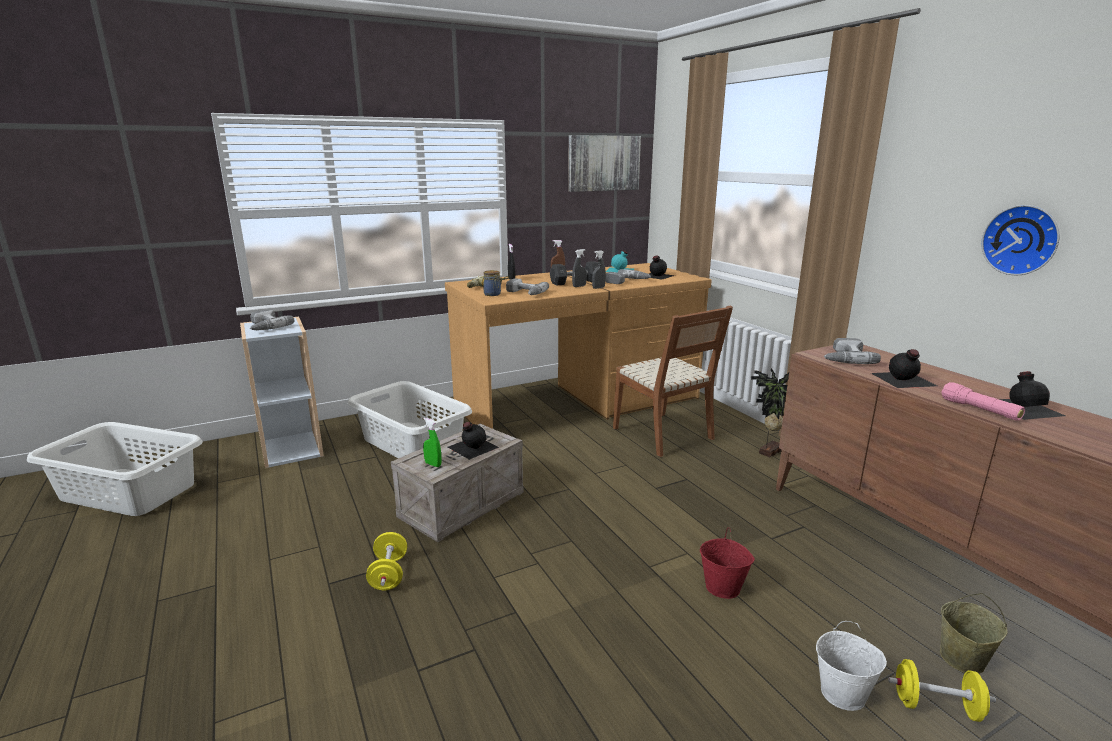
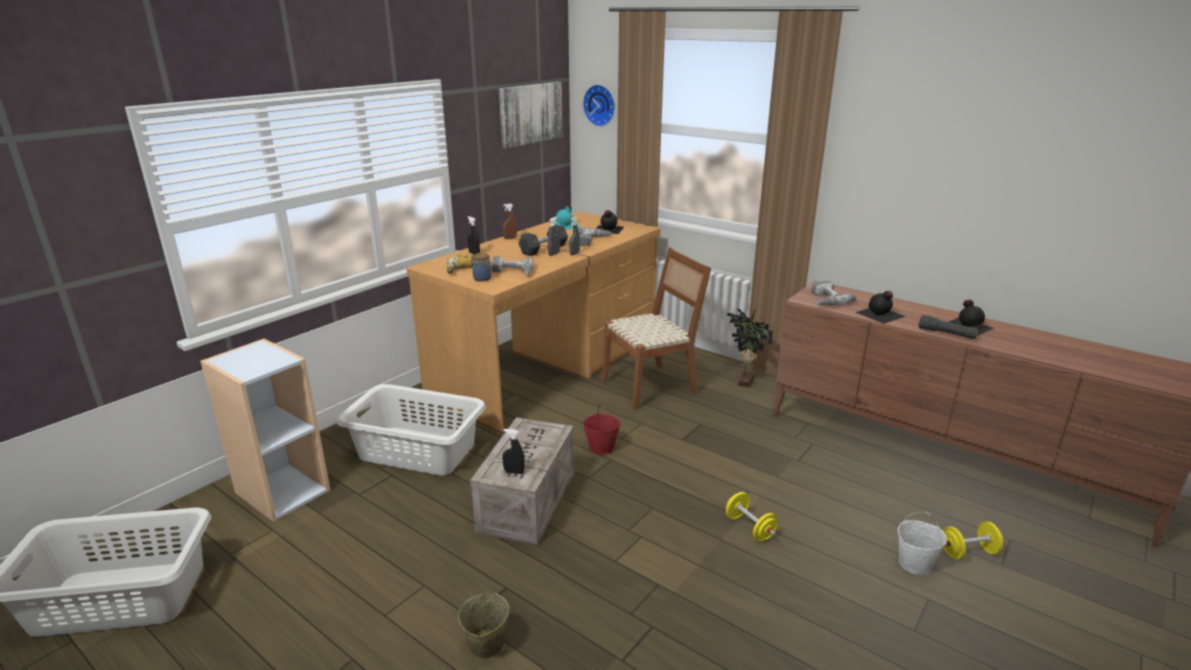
camera: 25 degrees left, 5 degrees up
(264, 326) = (243, 361): power drill -> none
(389, 574) = (520, 589): yellow dumbbell -> yellow dumbbell (749, 528)
(433, 464) = (514, 472): green spray bottle -> black spray bottle
(472, 447) = (534, 444): black bottle -> none
(664, 436) = (652, 386): chair -> chair turned 60 degrees counterclockwise
(723, 588) = (793, 512): red bucket -> red bucket (602, 448)
(961, 659) = (963, 515): beige bucket -> beige bucket (486, 645)
(979, 410) = (946, 334): pink flashlight -> black flashlight
(1021, 240) = (943, 196): wall clock -> wall clock (600, 105)

